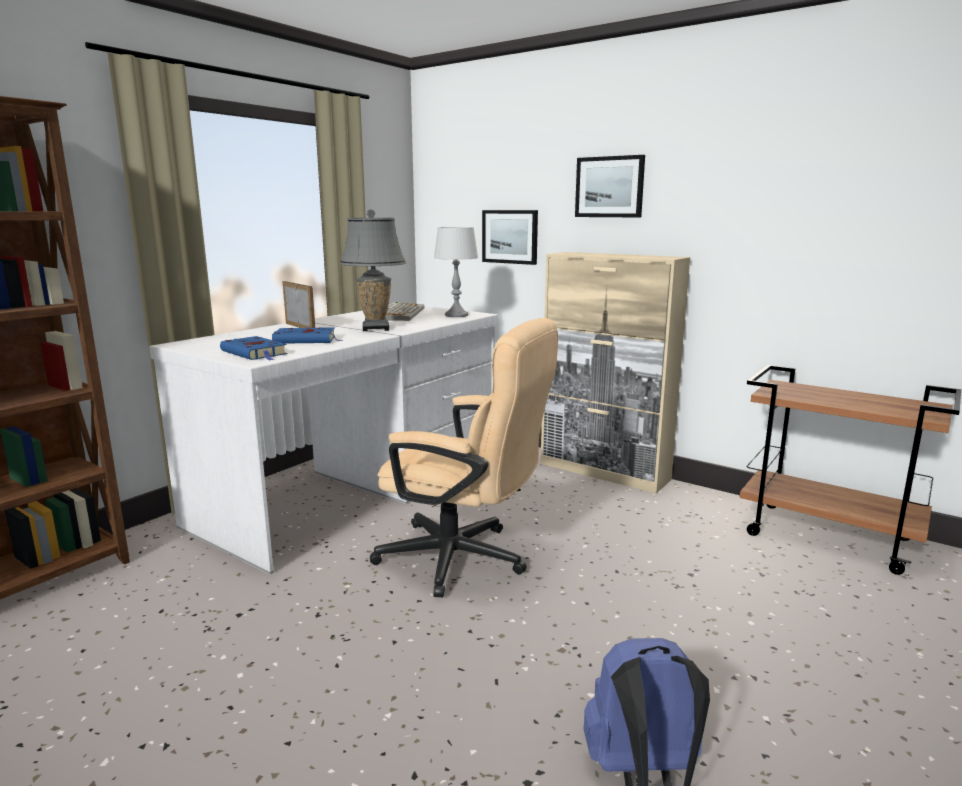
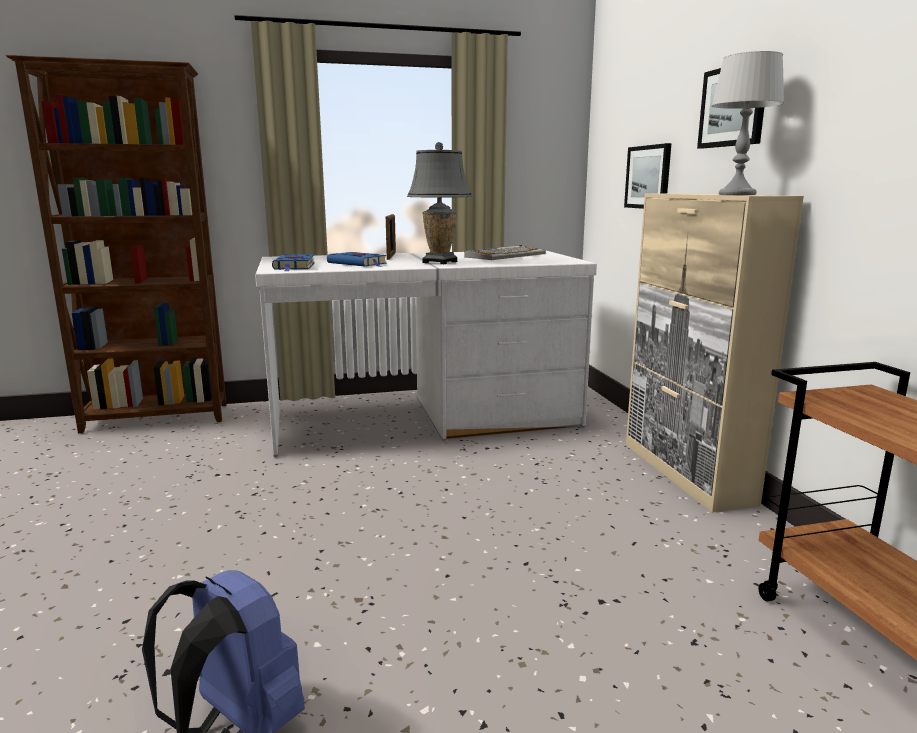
camera: 40 degrees right, 0 degrees up
(456, 315) = (550, 260): grey table lamp -> grey table lamp (736, 194)
(465, 560) = (411, 499): beige office chair -> none

